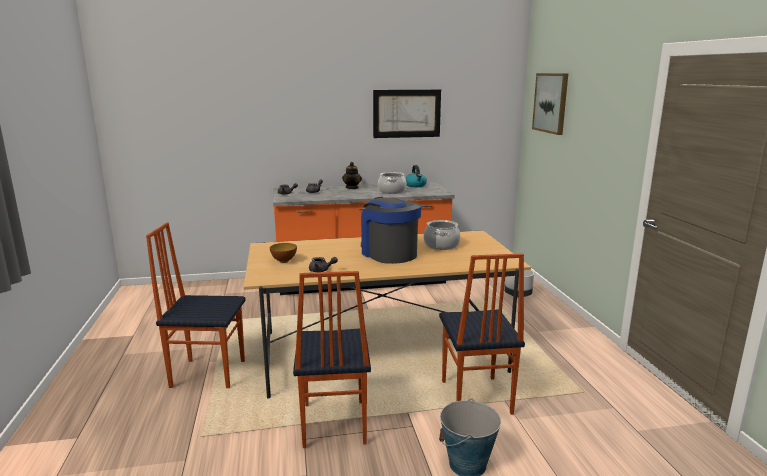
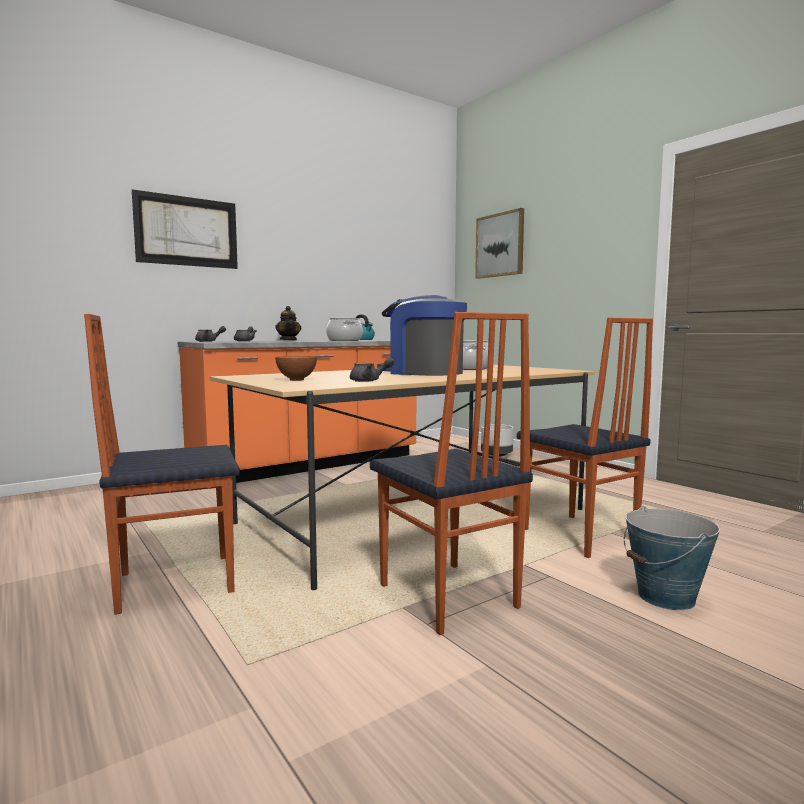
camera: 25 degrees left, 10 degrees down
(407, 113) = (342, 256): picture -> picture (187, 231)

